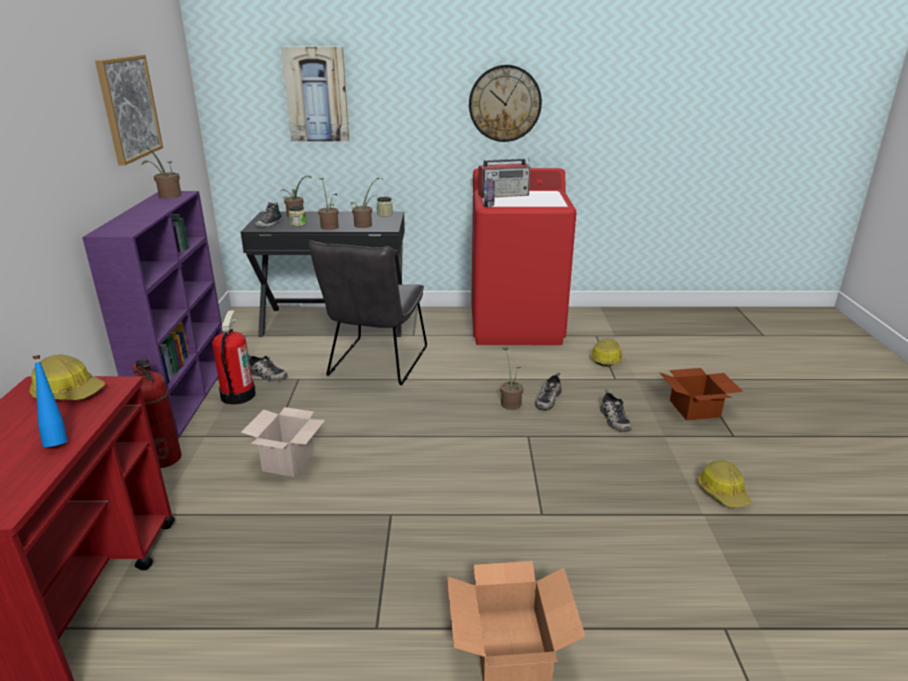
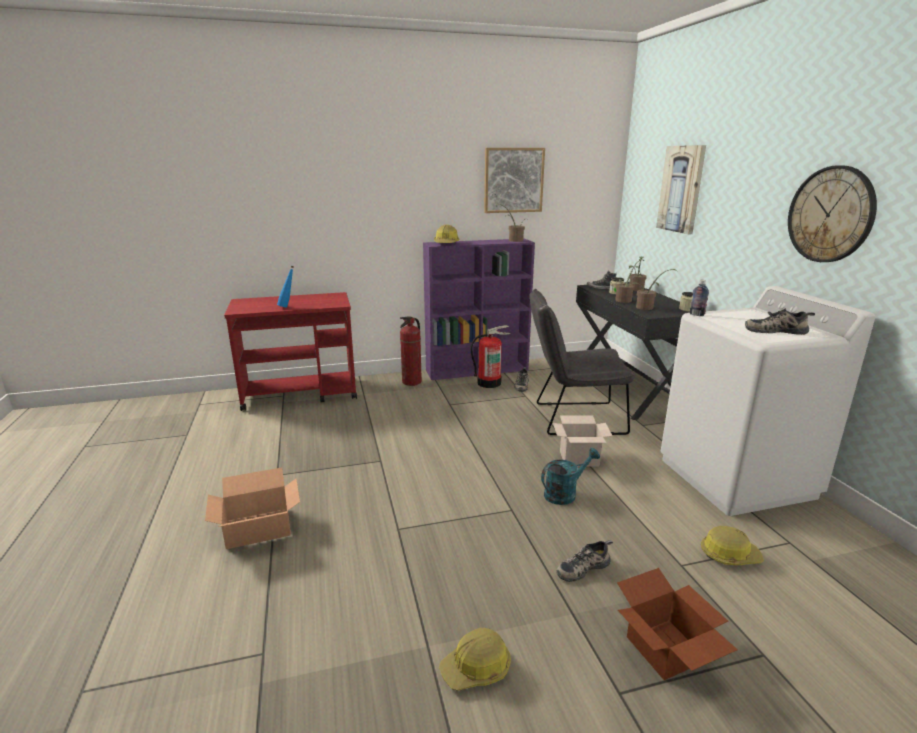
camera: 75 degrees right, 5 degrees down
(69, 392) = (331, 299): hard hat -> hard hat (446, 243)
(288, 462) = (423, 415): cardboard box -> cardboard box (578, 459)
(504, 195) = (754, 316): radio -> none
(510, 402) = (565, 493): potted plant -> turquoise watering can
(516, 326) = (736, 478): red washing machine -> white washing machine
(547, 398) = (589, 515): shoe -> shoe (775, 330)

